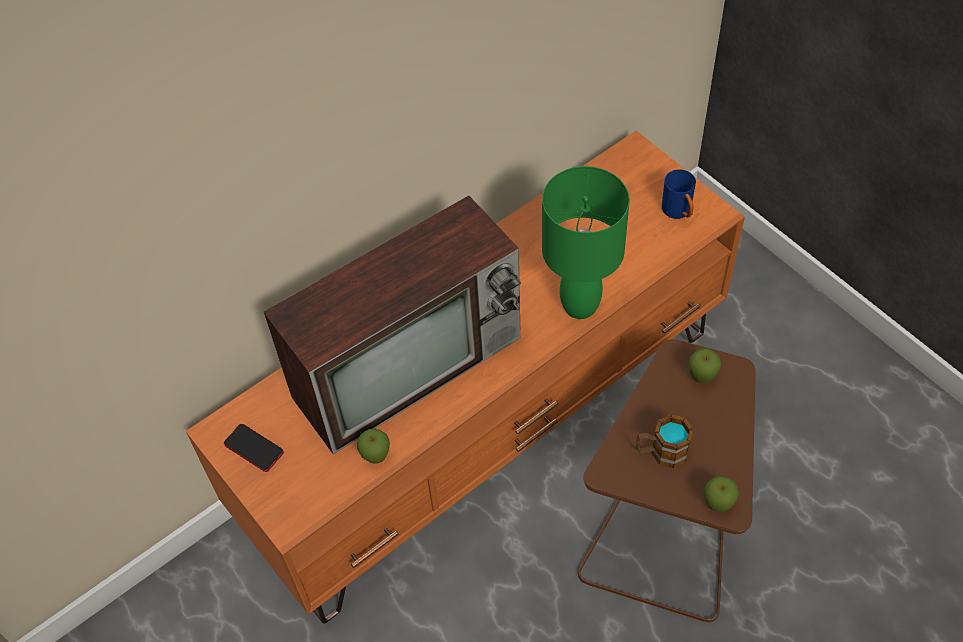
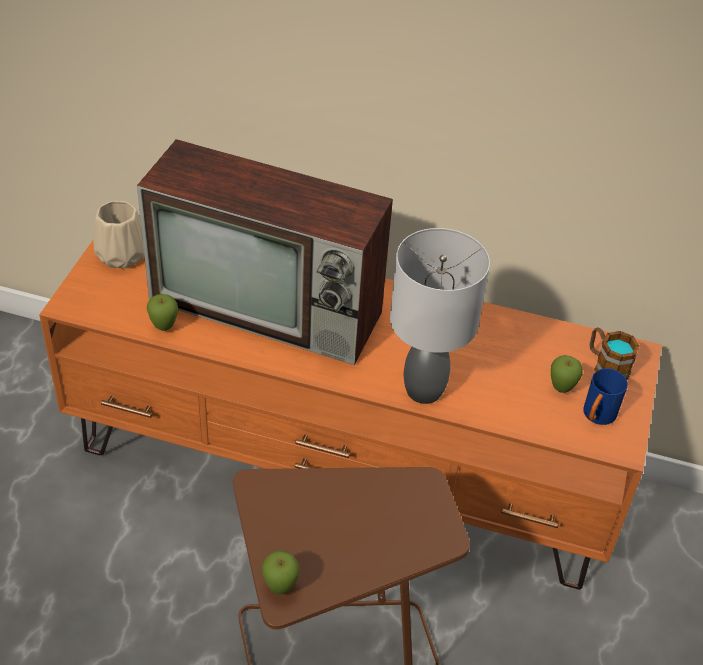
camera: 50 degrees right, 10 degrees down
(254, 448) = (123, 255): phone -> beige vase
(581, 306) = (423, 391): green table lamp -> grey table lamp
(661, 452) = (308, 517): mug -> mug (606, 366)
(701, 378) = (416, 514): apple -> apple (561, 389)

